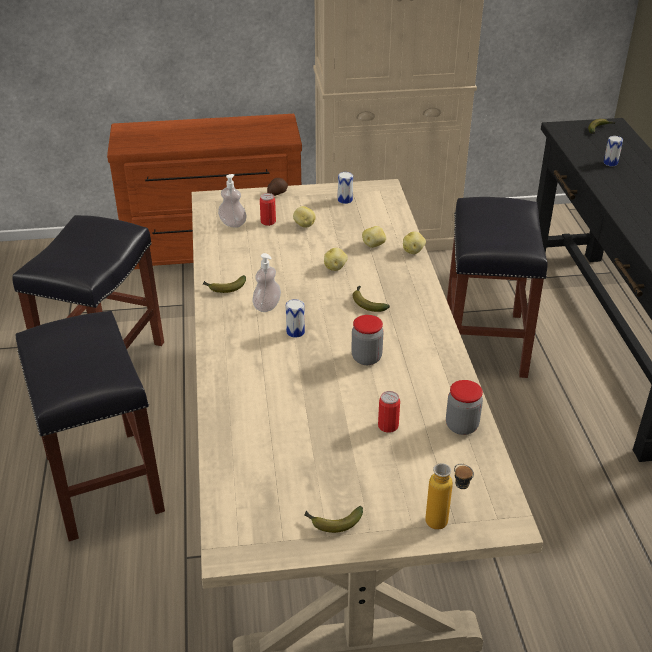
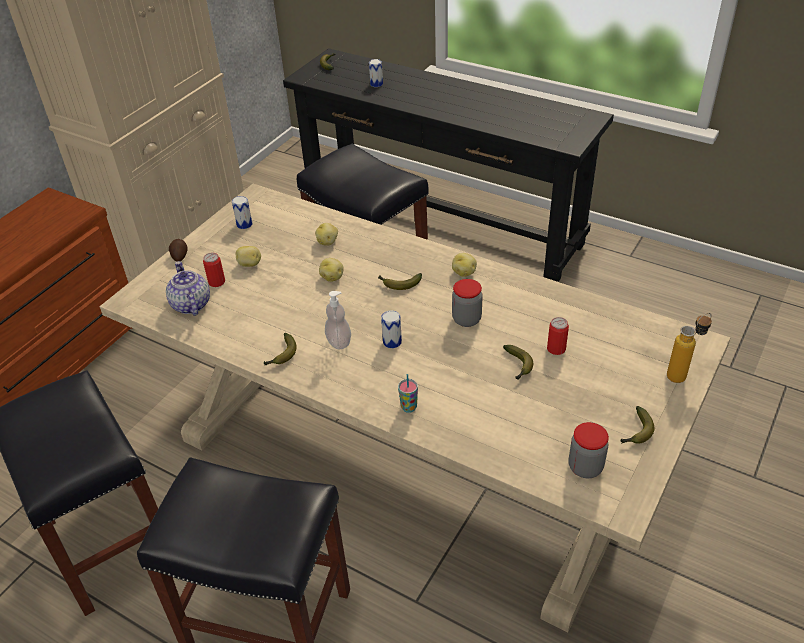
camera: 50 degrees left, 5 degrees up
(231, 375) = (409, 407): none -> cup
(233, 224) = (190, 304): soap dispenser -> teapot
(341, 412) = (518, 366): none -> banana
(413, 251) = (361, 226): potato -> potato (464, 272)
(461, 426) = (589, 312): jar -> jar (585, 467)

